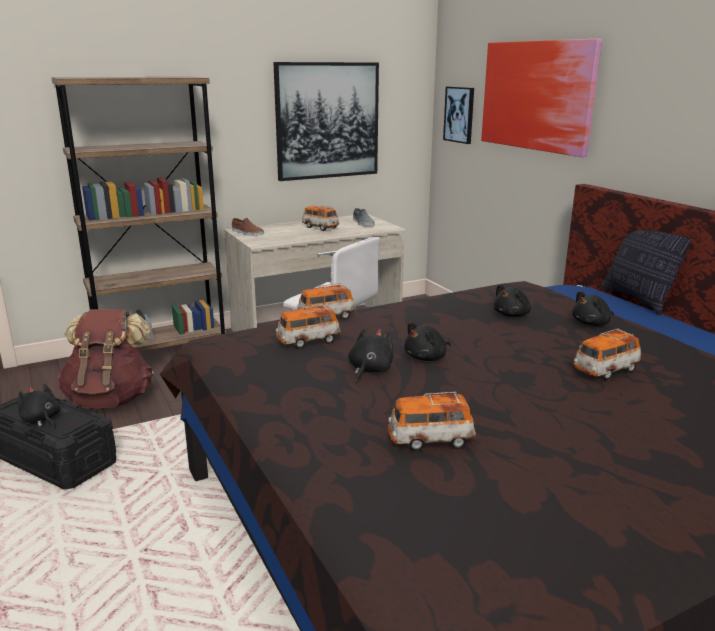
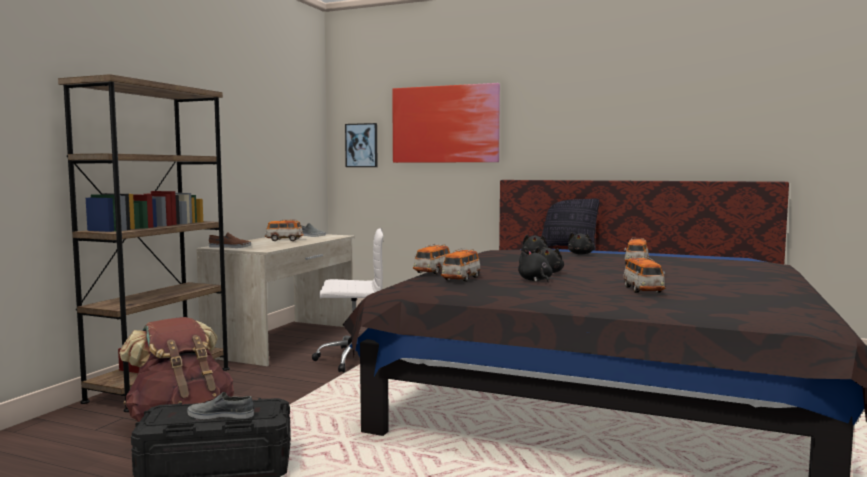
camera: 40 degrees left, 15 degrees down
(41, 420) = (221, 415): black plush toy -> grey shoe
(327, 121) = (266, 147): picture -> none
(430, 440) = (643, 290): toy car -> toy car turned 45 degrees counterclockwise

